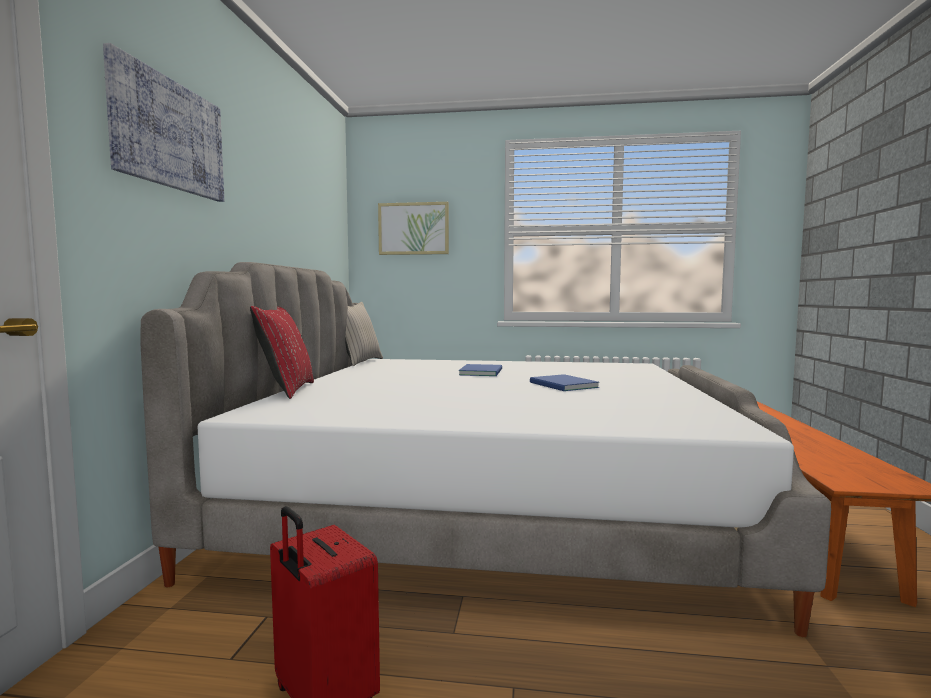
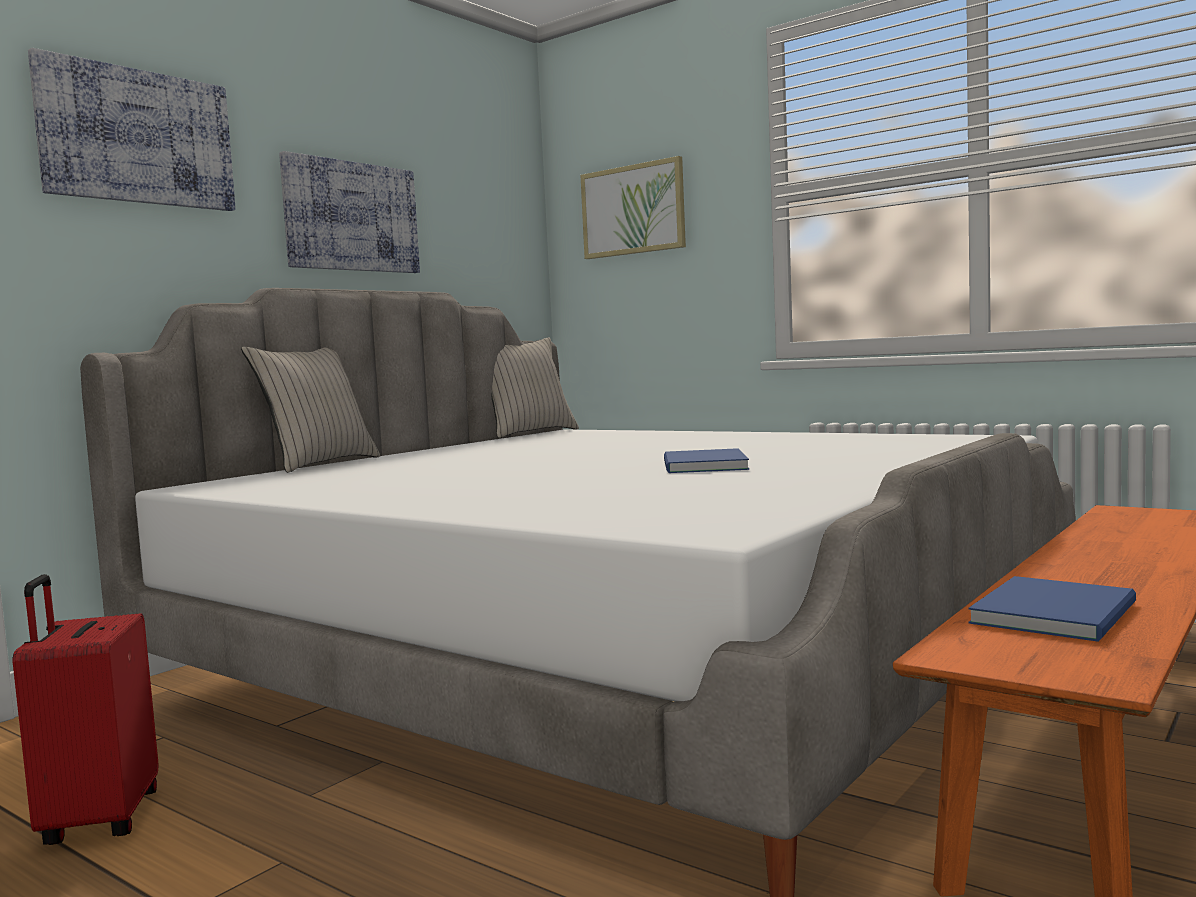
camera: 30 degrees right, 0 degrees up
(274, 214) = (351, 217): none -> picture
(286, 390) = (318, 465): red pillow -> beige pillow
(482, 372) = (652, 446): blue book -> blue book (1059, 613)

